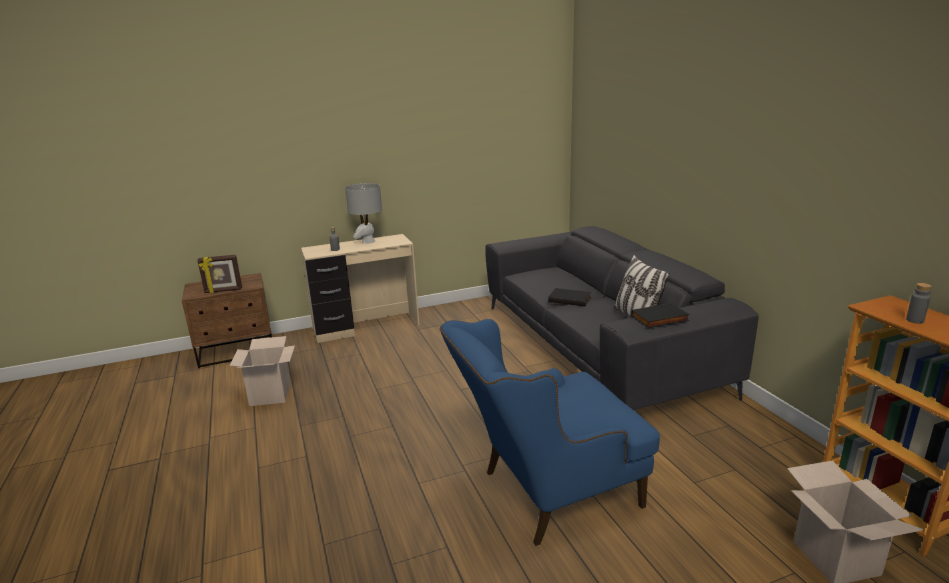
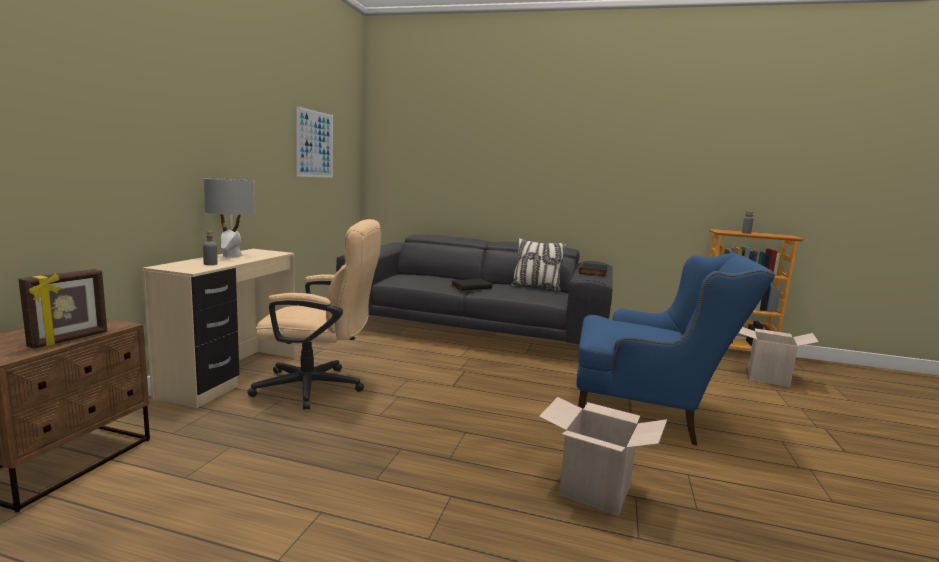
camera: 55 degrees left, 10 degrees down
(270, 394) = (257, 475): cardboard box -> cardboard box (595, 490)
(386, 354) = (319, 388): none -> beige office chair
(487, 136) = (314, 144): none -> picture
(546, 494) = (648, 414): blue armchair -> blue armchair turned 90 degrees counterclockwise

